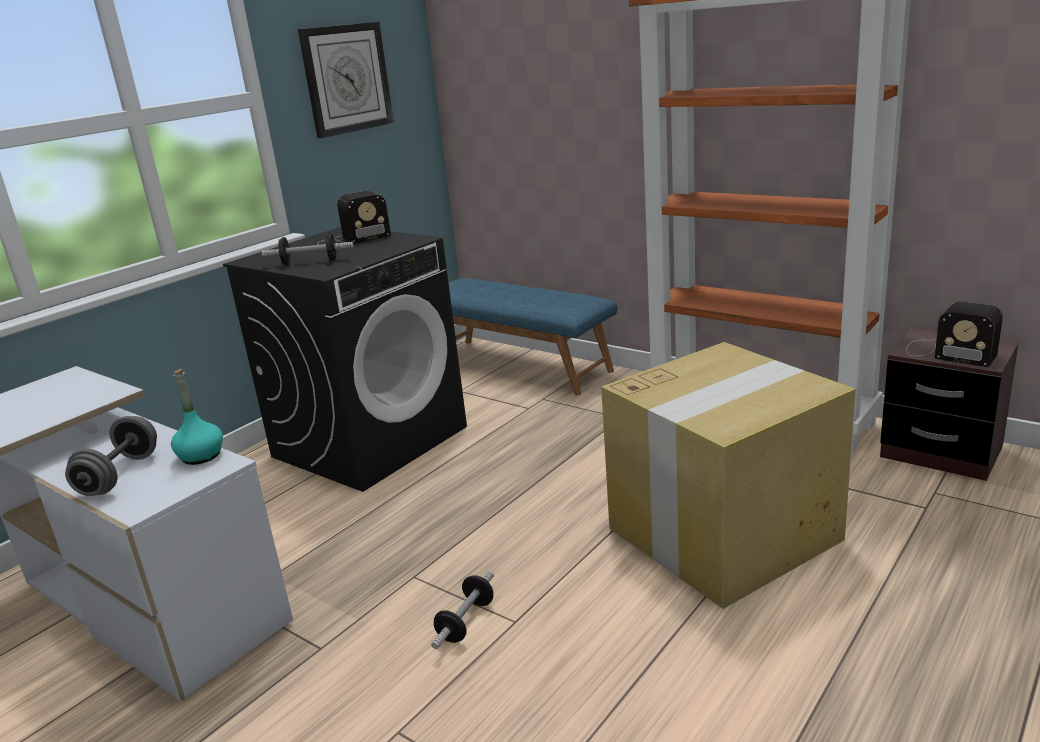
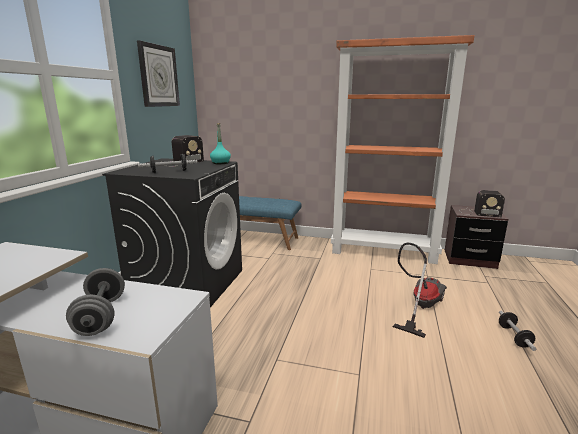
camera: 25 degrees left, 5 degrees down
(201, 456) = (161, 294): turquoise bottle -> turquoise bottle (220, 163)
(466, 622) = (331, 381): dumbbell -> dumbbell (514, 337)
(725, 533) = (419, 306): cardboard box -> vacuum cleaner

